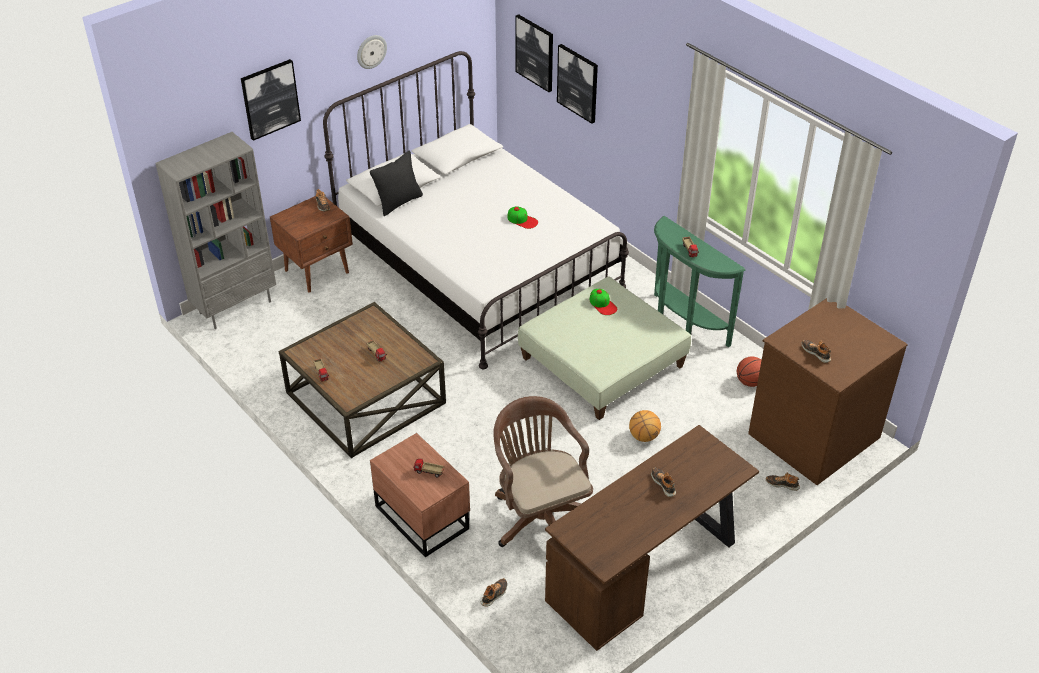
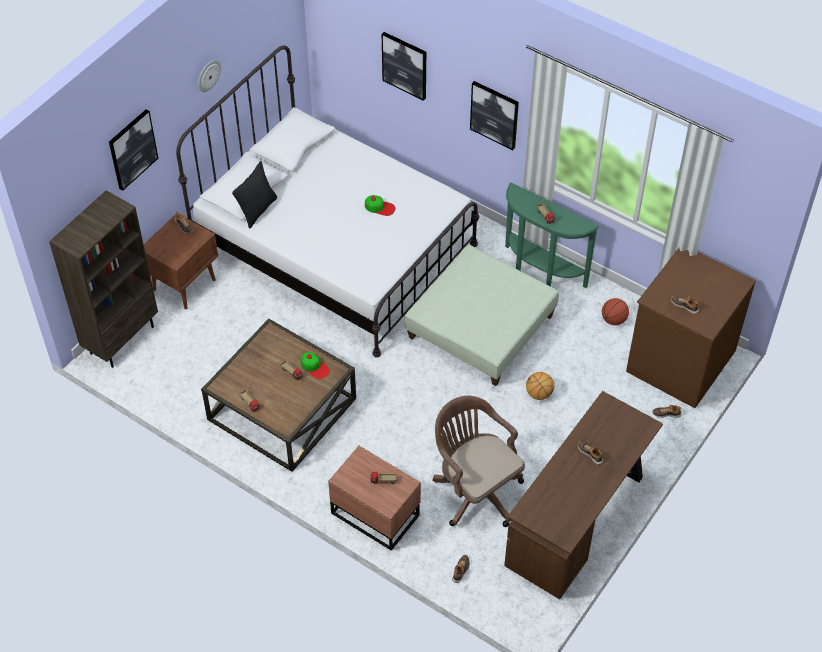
camera: 15 degrees left, 10 degrees up
(235, 306) = (121, 339): grey bookcase -> brown bookcase
(535, 52) = (354, 37): picture -> picture (494, 114)
(603, 304) = (473, 276): cap -> cap (314, 367)

